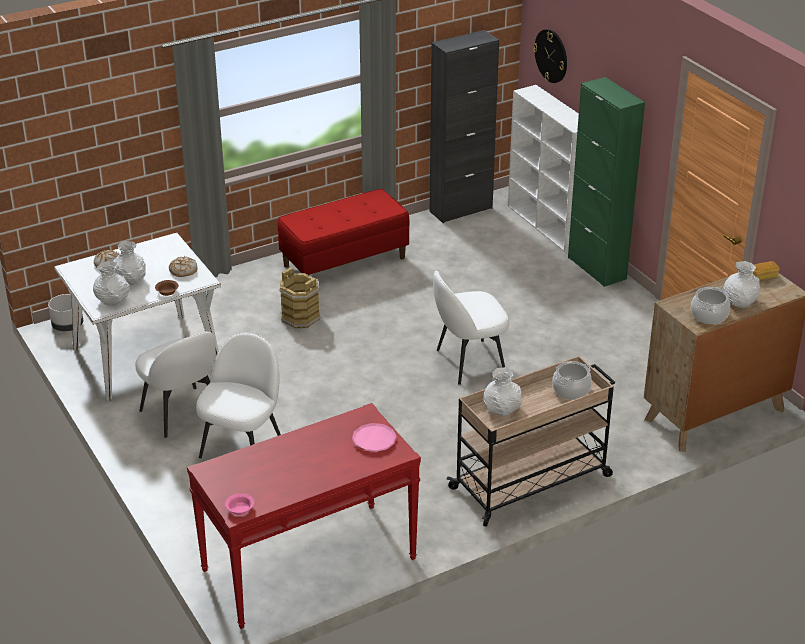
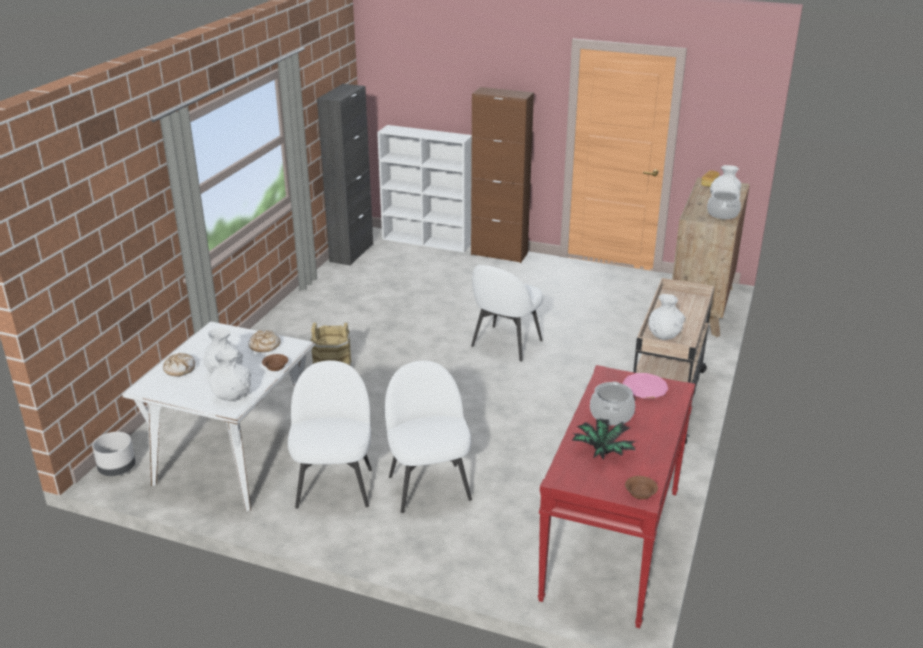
camera: 40 degrees left, 5 degrees down
(182, 413) = (335, 486): white chair -> white chair turned 105 degrees counterclockwise
(239, 508) = (639, 493): pink bowl -> brown bowl
(263, 467) = (601, 451): none -> potted plant
(344, 262) = (311, 317): red bench -> none
(551, 55) = (403, 92): wall clock -> none
(571, 390) = (682, 303): cooking pot -> cooking pot (611, 415)
(596, 268) = (499, 254): green cabinet -> brown cabinet

